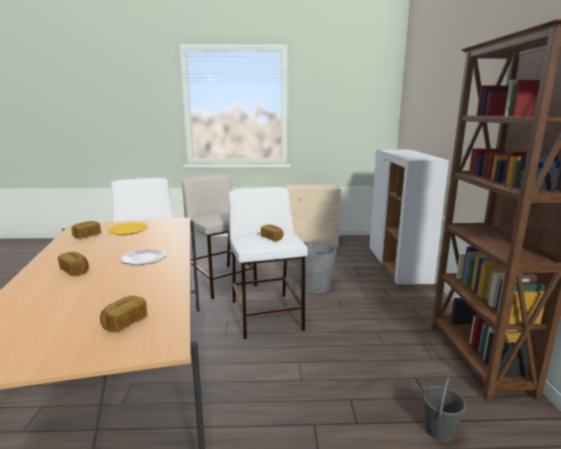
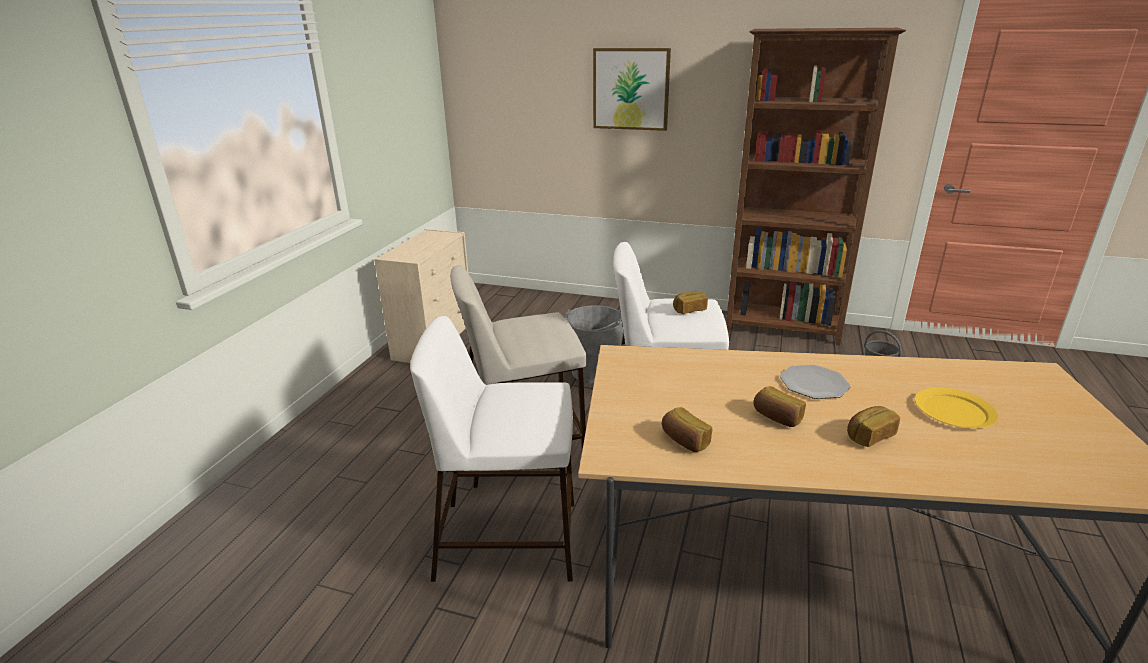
camera: 70 degrees left, 10 degrees up
(124, 322) = (1010, 392): bread -> bread (777, 417)
(128, 230) = (664, 399): yellow plate -> yellow plate (953, 411)
(398, 266) = (571, 305): white cabinet -> none
(455, 111) = (631, 89): none -> picture

